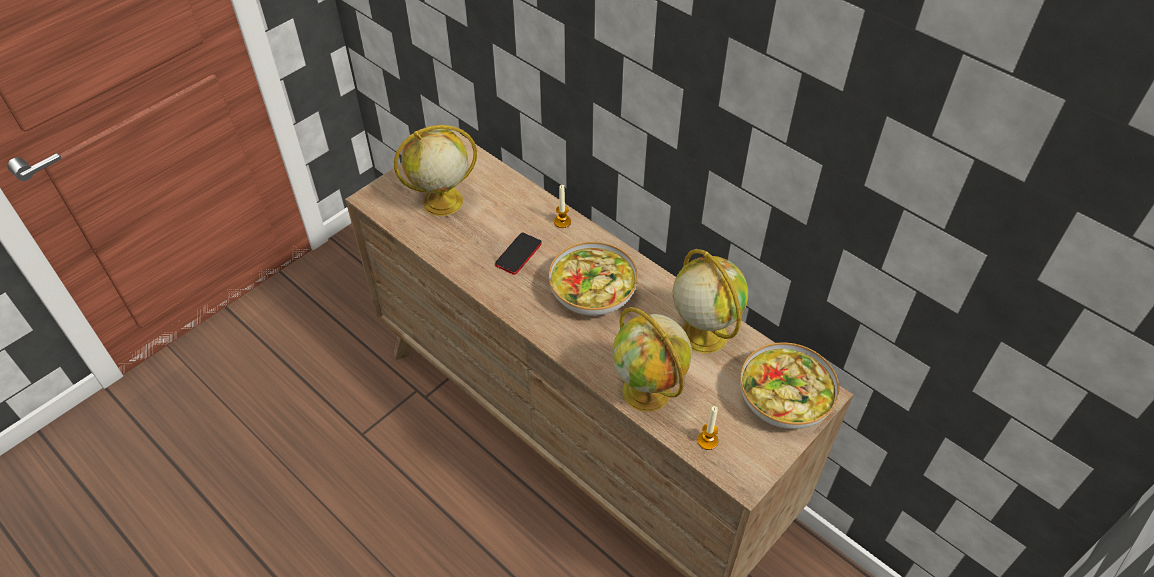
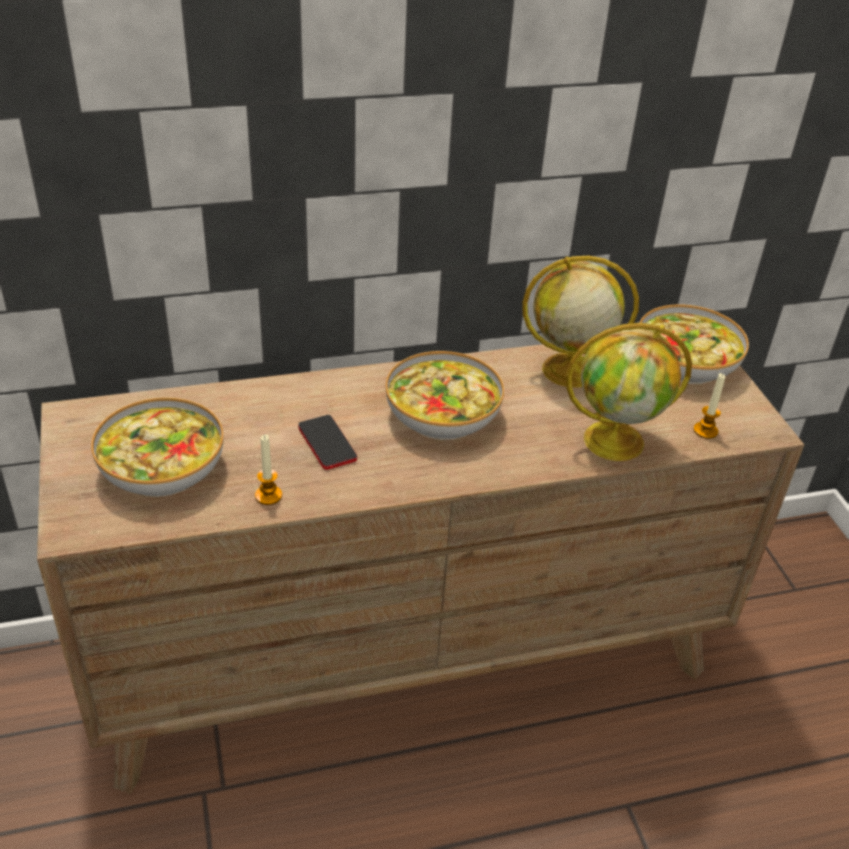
camera: 60 degrees left, 10 degrees down
(441, 202) = (162, 468): globe -> bowl
(562, 222) = (313, 388): candle -> candle (268, 495)

